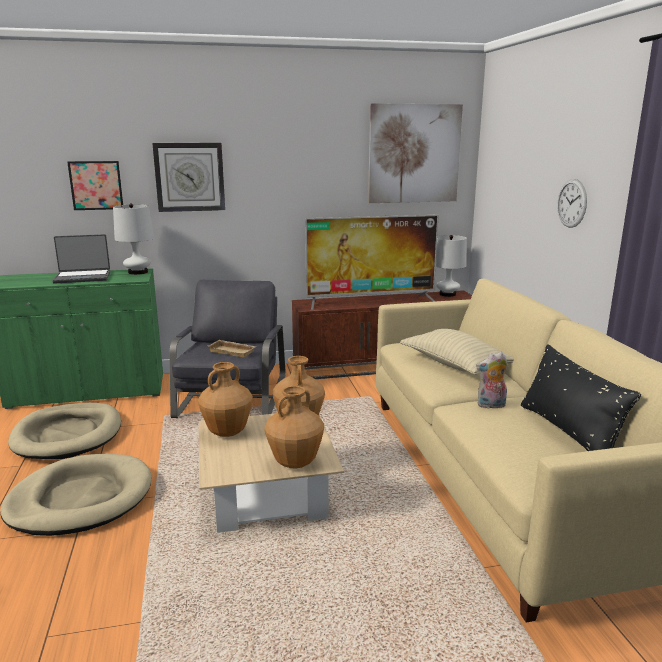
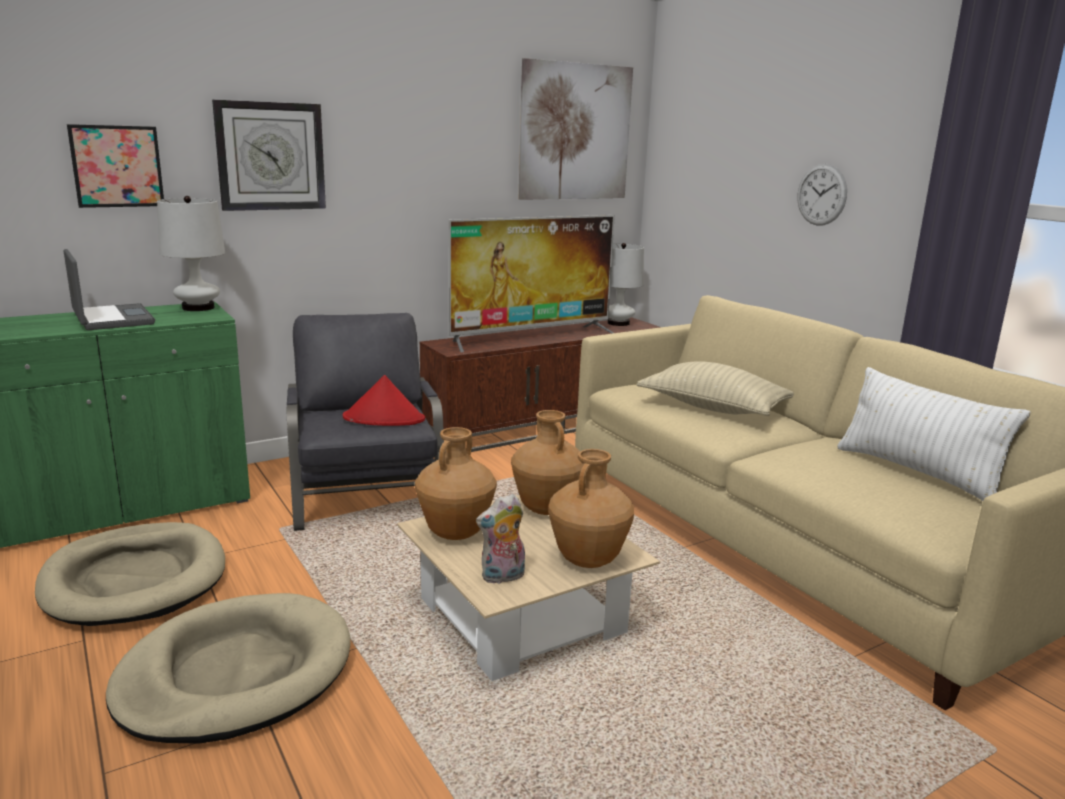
camera: 20 degrees left, 0 degrees up
(83, 277) = (111, 319): laptop -> laptop turned 90 degrees counterclockwise
(233, 351) = (384, 419): beige tray -> red hat
(491, 405) = (804, 452): plush toy -> plush toy (502, 577)
(568, 432) = (917, 473): black pillow -> white pillow

